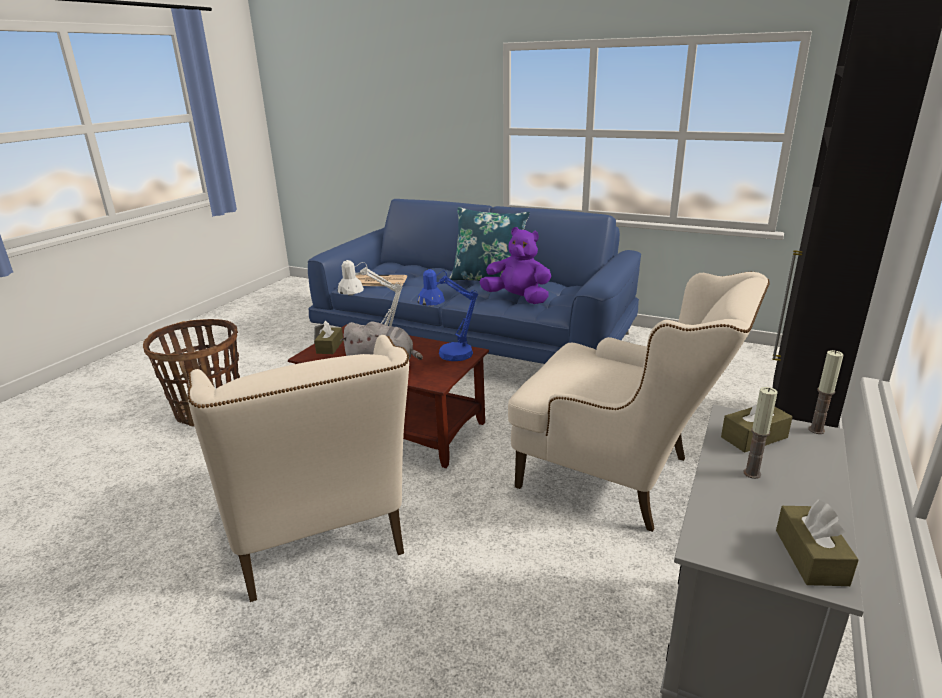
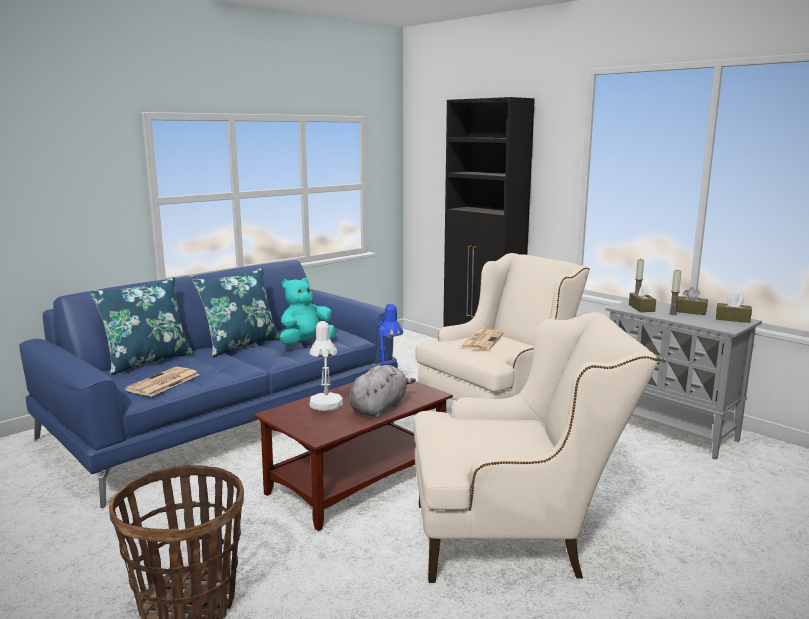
camera: 70 degrees left, 10 degrees down
(330, 347) = (308, 425): brown tissue box -> brown tissue box (689, 311)
(420, 266) = (148, 361): none -> blue pillow
(518, 299) = (305, 343): purple plush toy -> turquoise plush toy
(596, 369) = (482, 340): none -> newspaper

